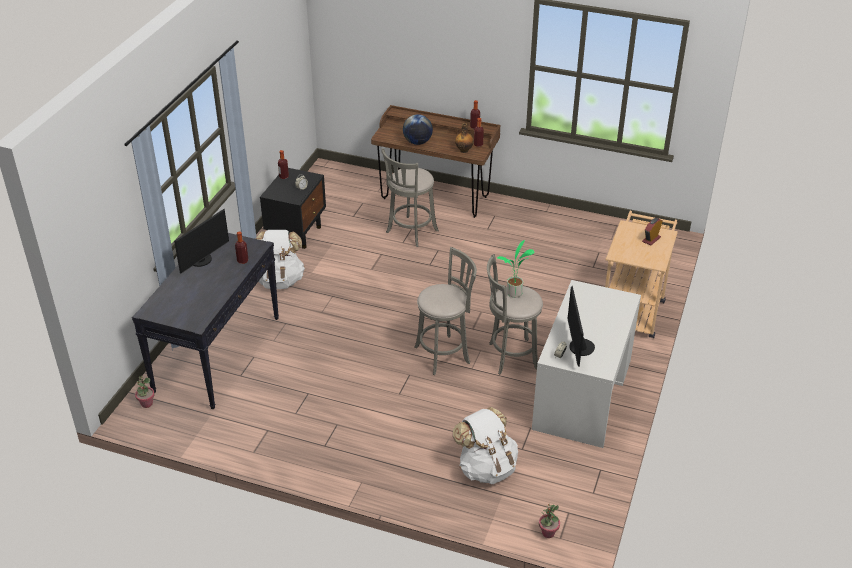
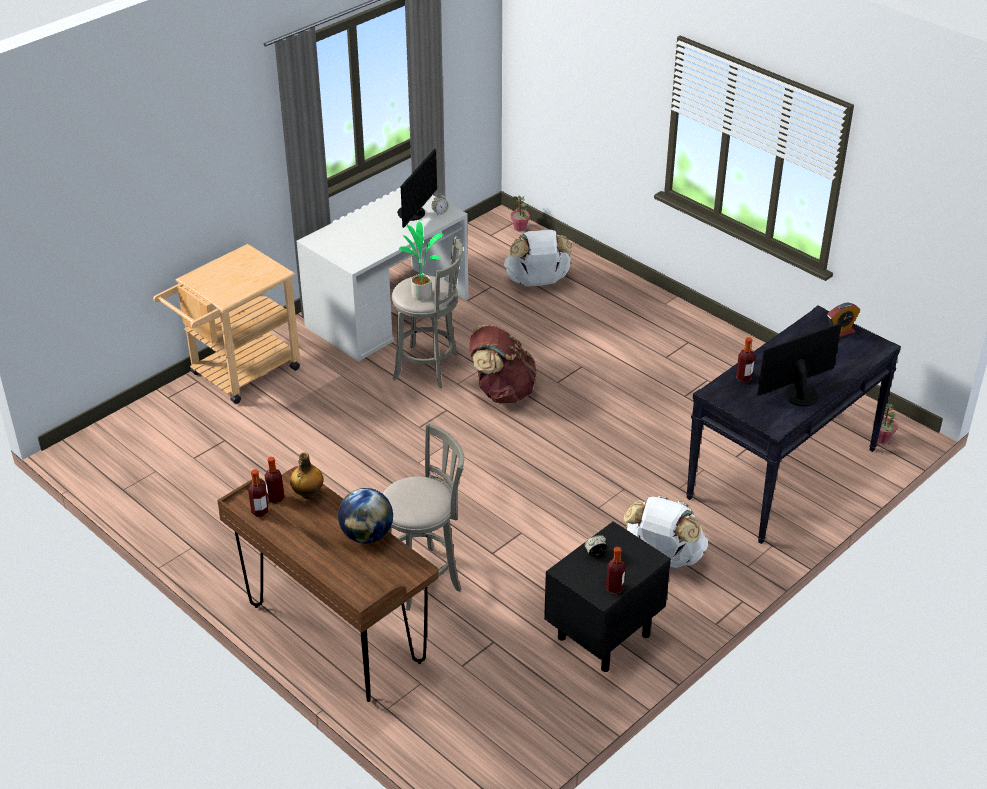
camera: 155 degrees left, 0 degrees up
(445, 354) = (501, 391): grey stool -> brown backpack
(651, 239) = (218, 277): alarm clock -> alarm clock (840, 332)

